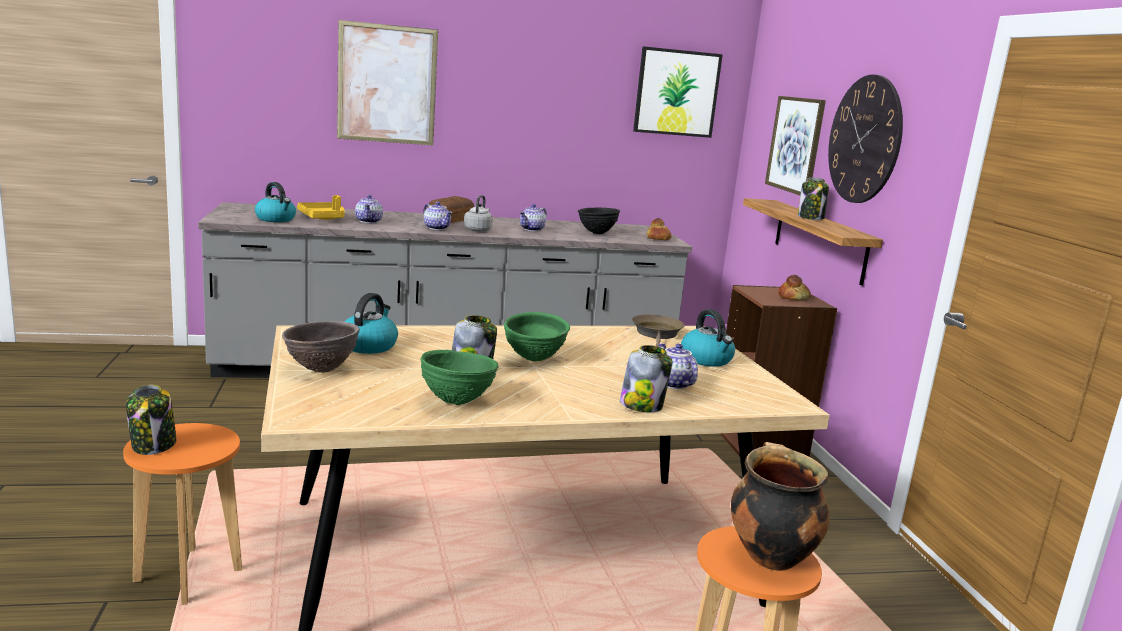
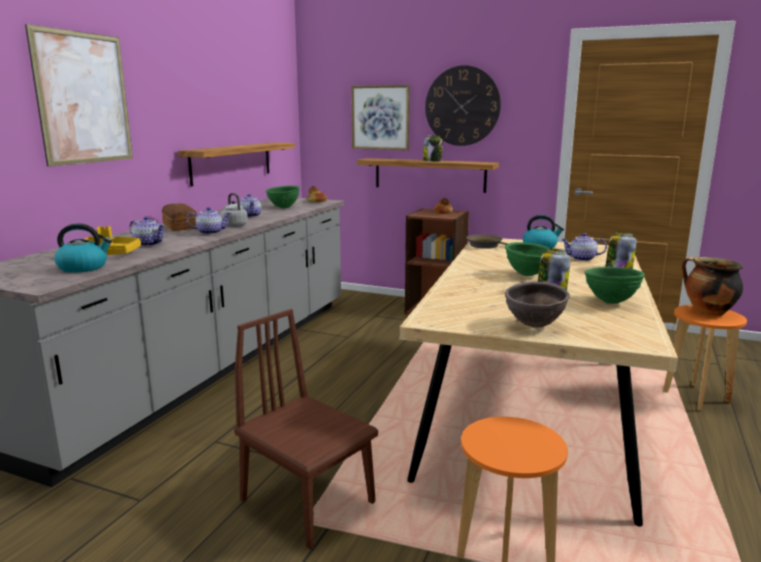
camera: 55 degrees left, 0 degrees up
(153, 445) = (512, 456): jar -> none
(242, 465) = (307, 501): none -> brown chair
(369, 346) = (478, 306): kettle -> none
(585, 171) = (232, 162): none -> shelf
(596, 233) = (283, 208): black bowl -> green bowl
(676, 92) = (268, 90): picture -> none

